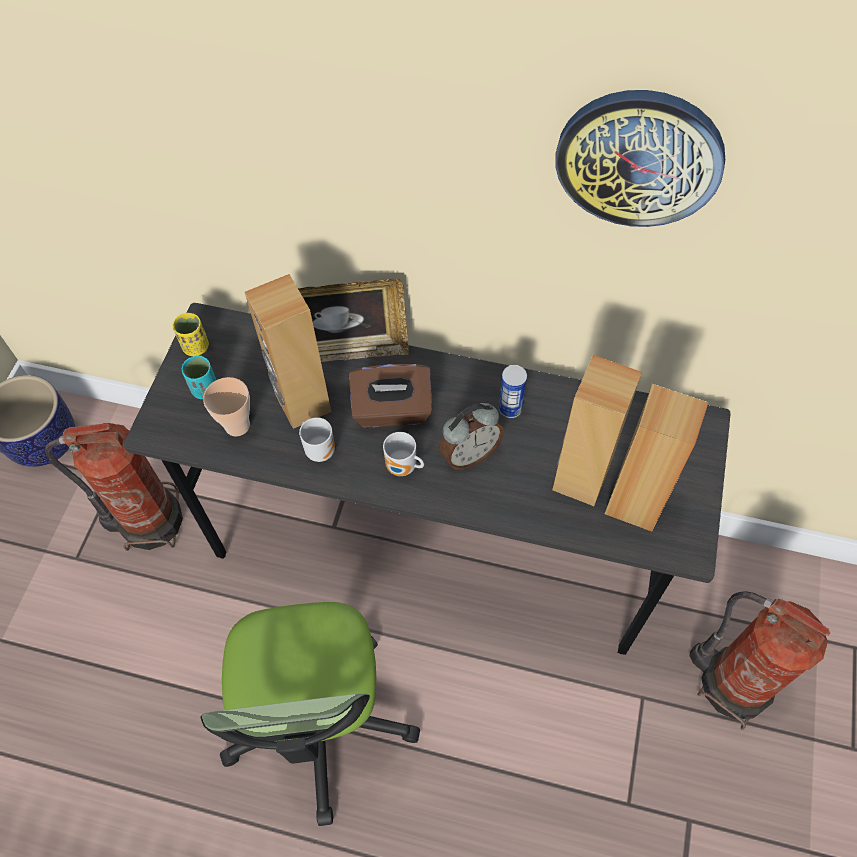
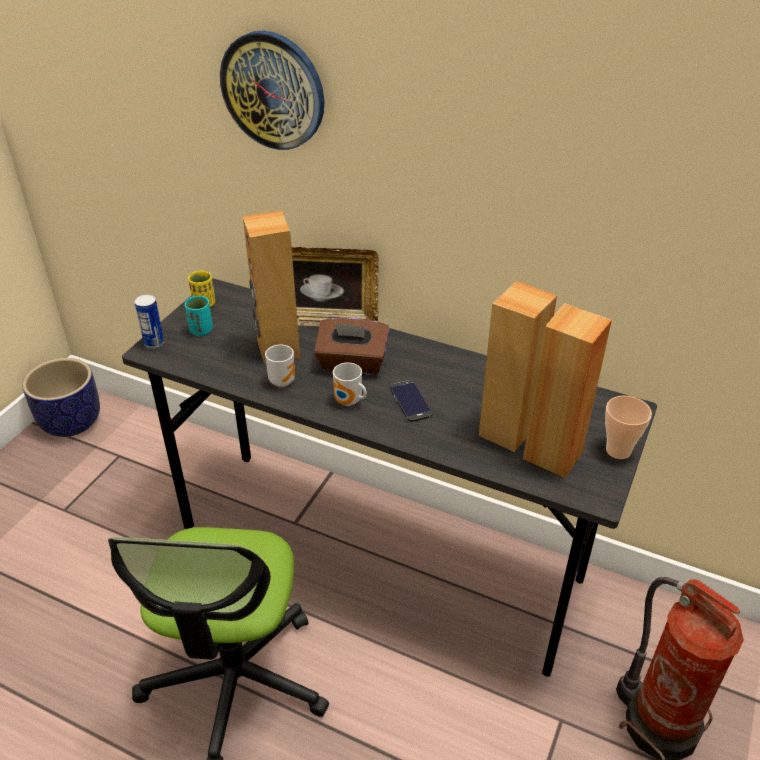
camera: 10 degrees right, 20 degrees down
(148, 520) = (135, 491): fire extinguisher -> none
(237, 425) = (219, 356): cup -> cup (618, 450)
(469, 454) = (410, 401): alarm clock -> phone
(510, 409) = (455, 376): can -> can (154, 343)
(639, 158) = (566, 119): wall clock -> wall clock (273, 90)

